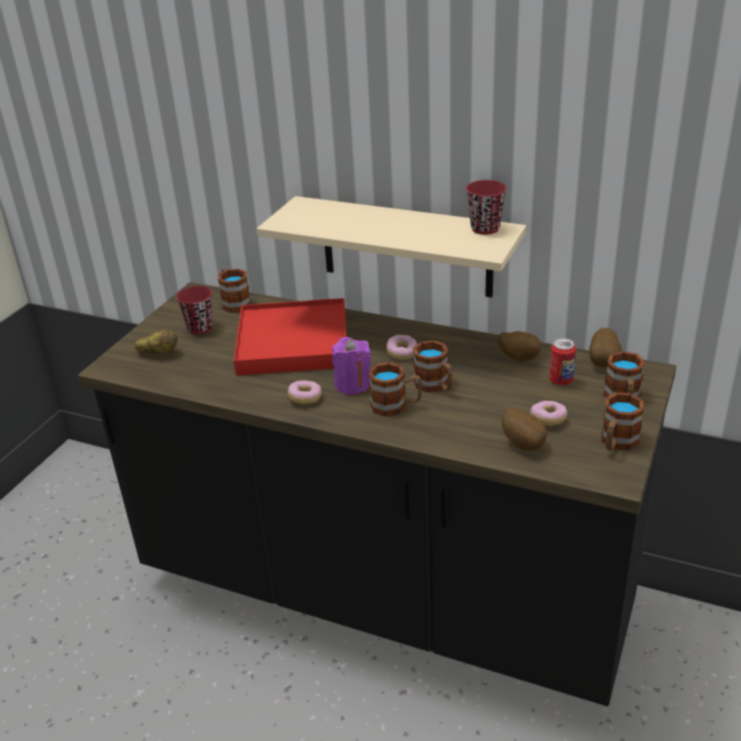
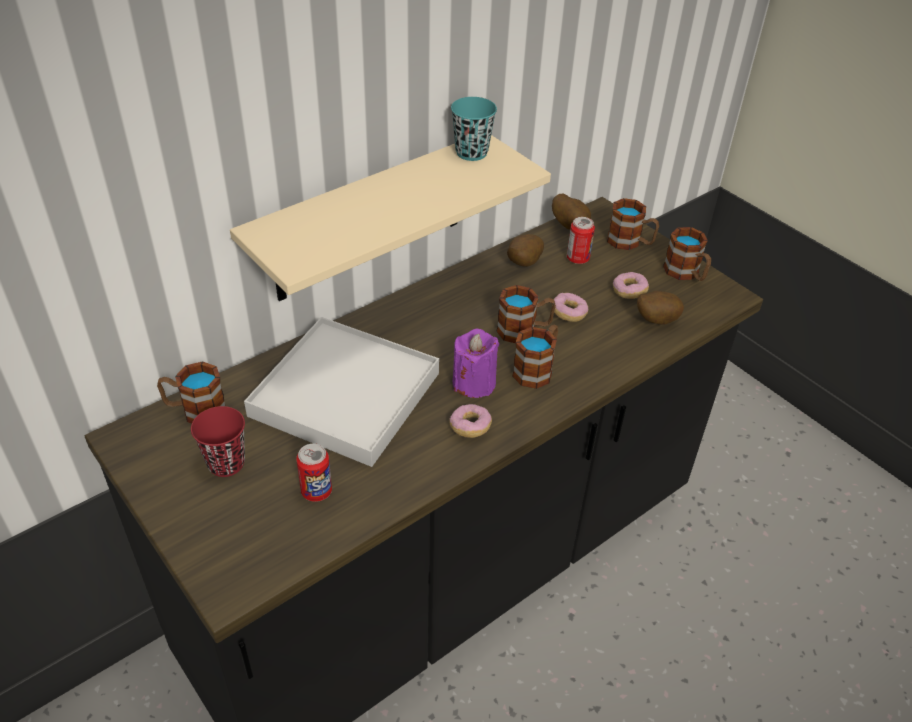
camera: 65 degrees left, 10 degrees up
(159, 353) = (247, 523): potato -> none
(200, 365) = (316, 491): none -> can
(292, 342) = (345, 395): red tray -> white tray
(402, 353) = (447, 327): donut -> donut (569, 313)
(485, 228) = (471, 153): red cup -> turquoise cup

